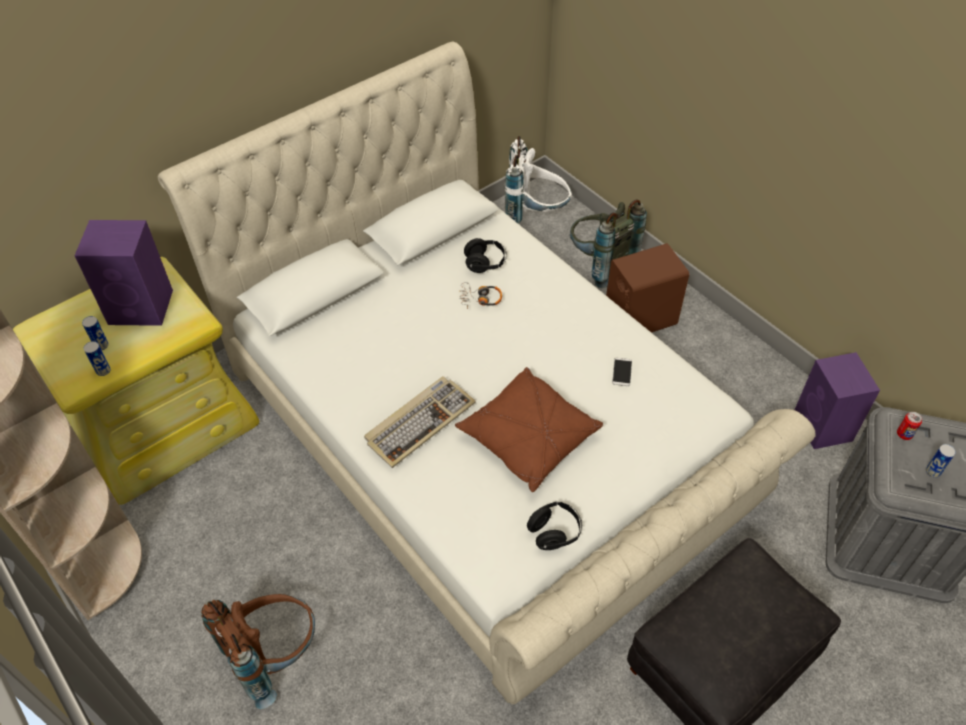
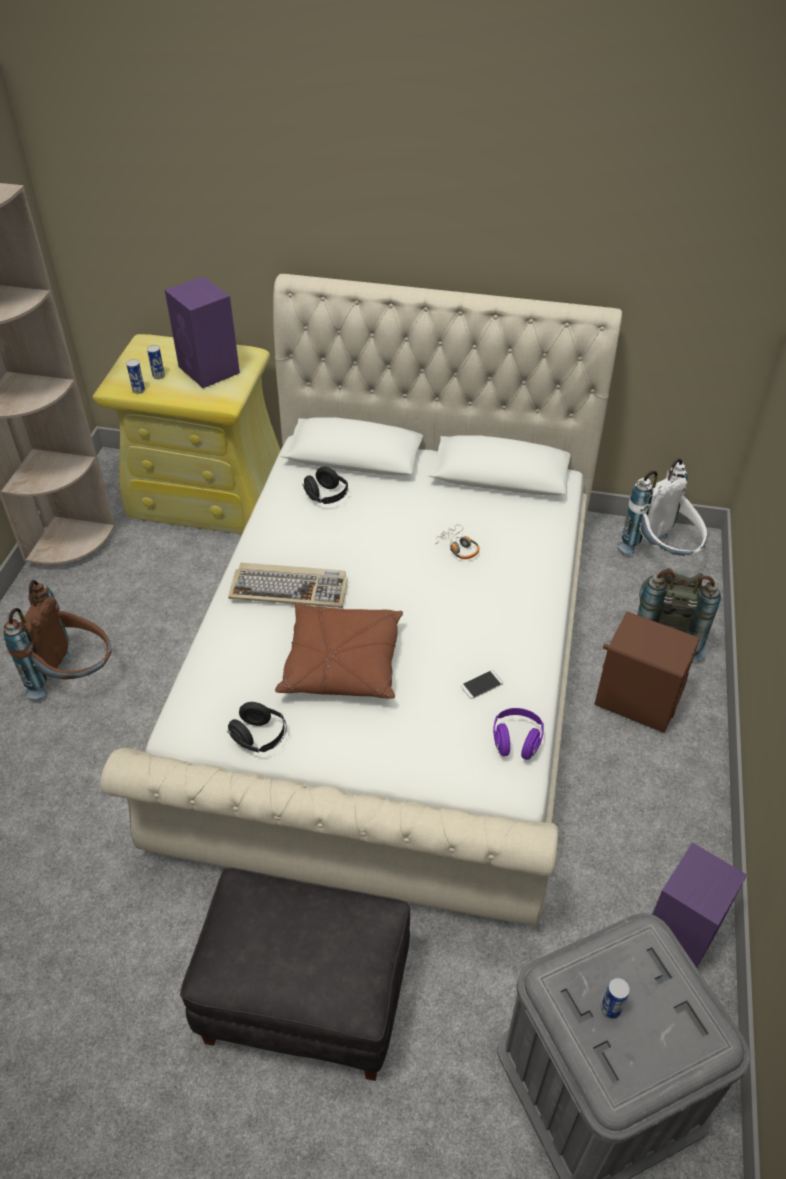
camera: 50 degrees right, 5 degrees down
(485, 263) = (501, 526): black headphones -> black headphones (326, 497)
(686, 386) = (516, 741): none -> purple headphones
(904, 434) = (635, 955): can -> none

